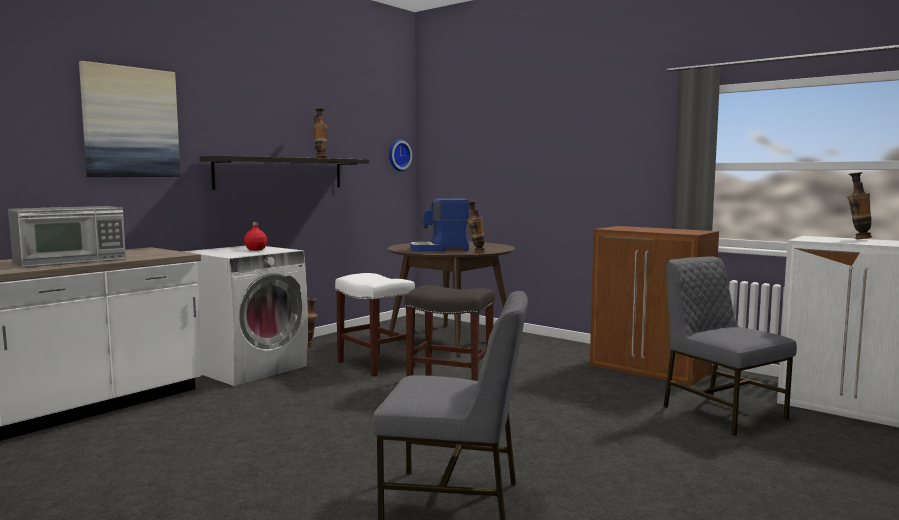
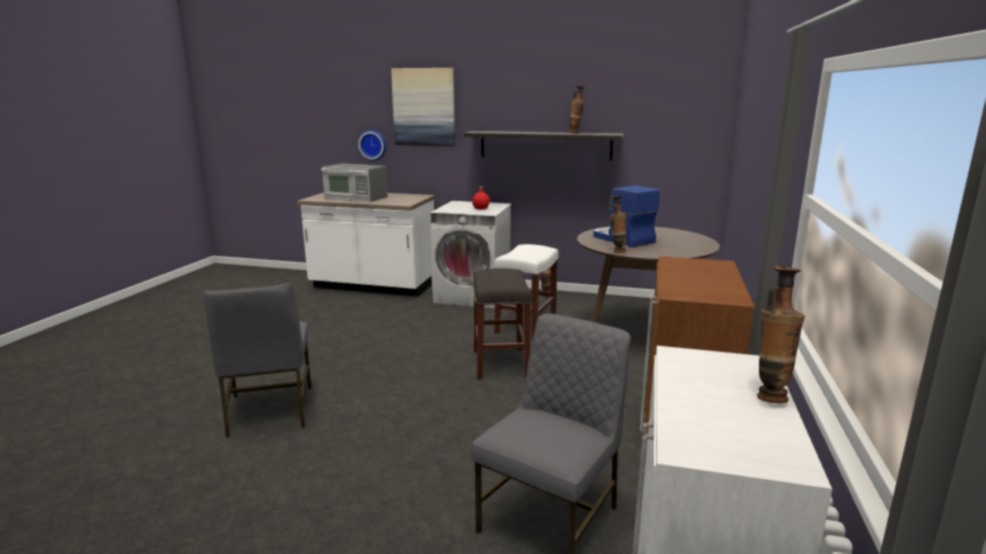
camera: 65 degrees right, 10 degrees up
(398, 155) = (701, 128): wall clock -> wall clock (373, 145)

